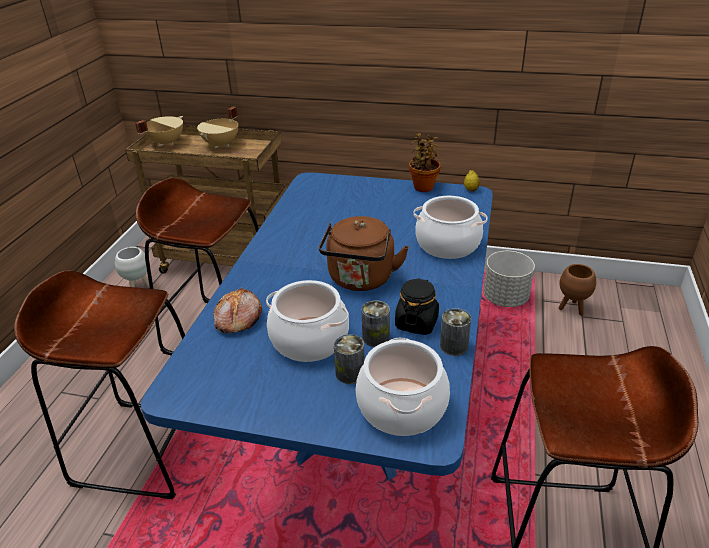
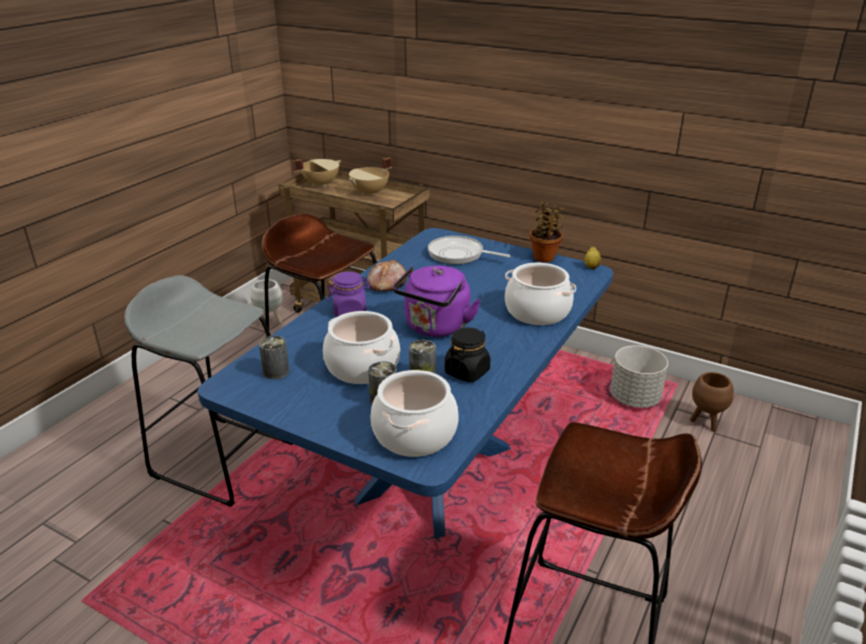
camera: 15 degrees right, 5 degrees down
(145, 447) = (224, 459): brown stool -> grey stool
(237, 318) = (309, 339): bread -> bread (386, 284)
(265, 277) = (350, 311): none -> purple jar
(343, 197) = (459, 255): none -> frying pan
(361, 280) = (435, 328): brown kettle -> purple kettle
(454, 346) = (491, 397): can -> can (276, 372)

